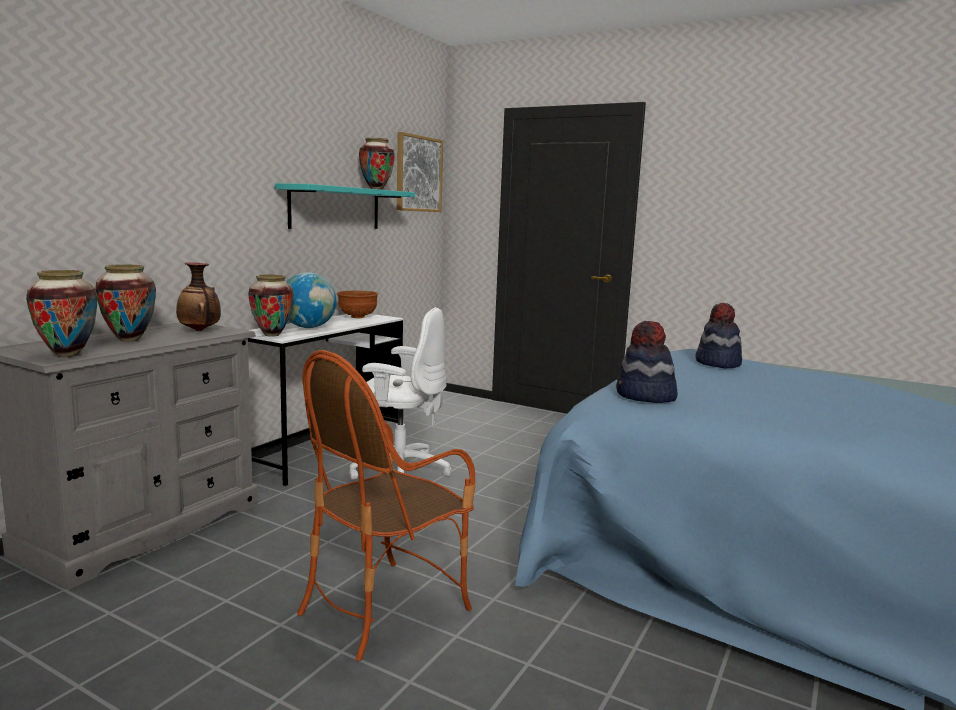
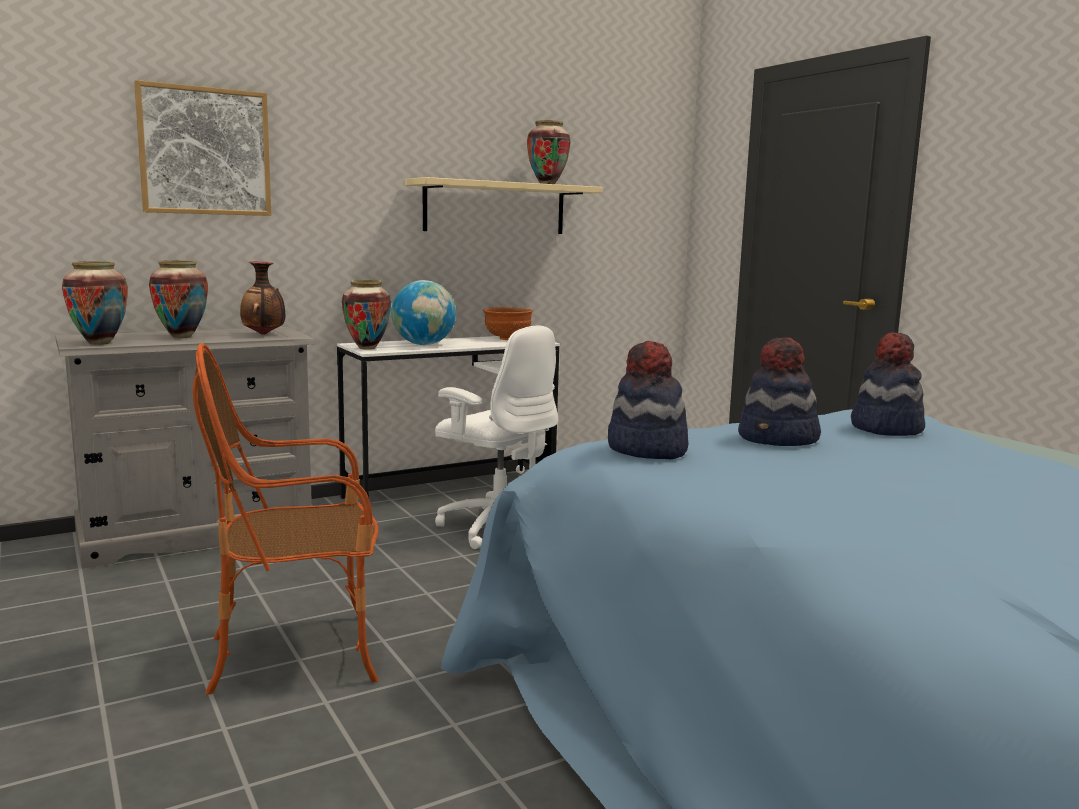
camera: 30 degrees right, 0 degrees up
(335, 208) = (495, 208): turquoise shelf -> beige shelf
(418, 174) = (636, 165): picture -> picture (205, 151)
(688, 378) = (778, 439): none -> hat

